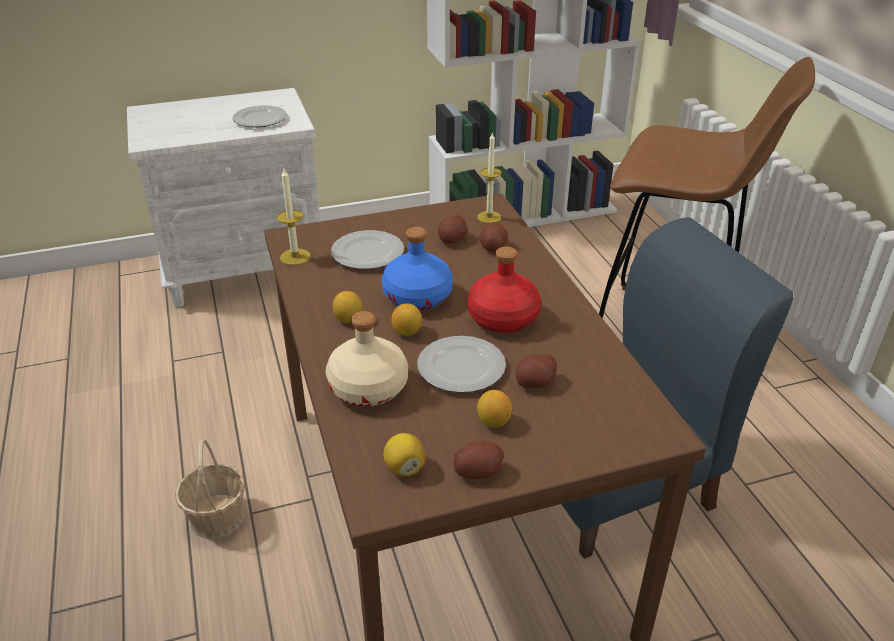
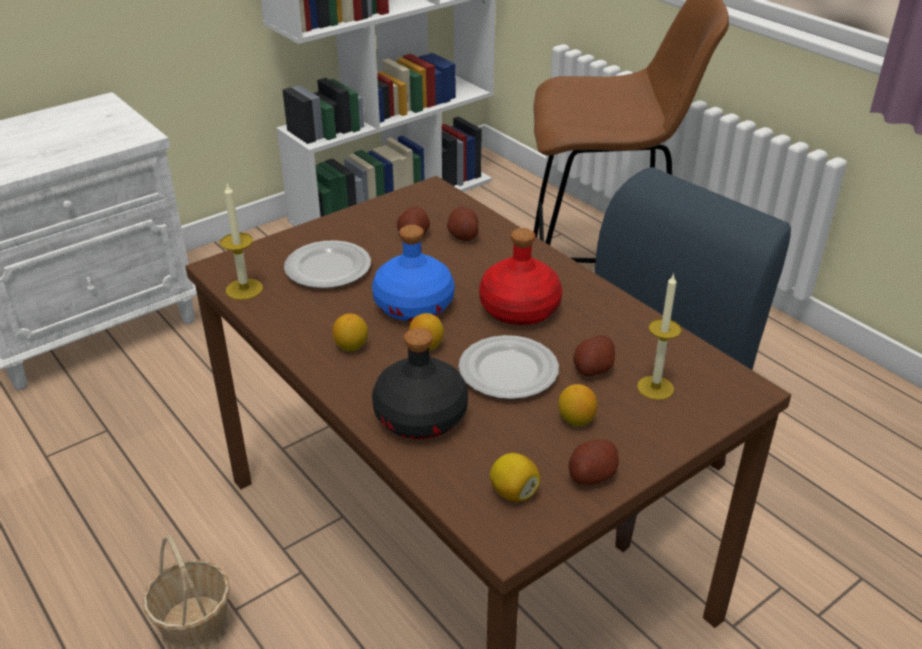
camera: 20 degrees left, 0 degrees up
(260, 120) = (93, 136): plate -> none
(368, 388) = (421, 417): beige bottle -> black bottle
(489, 217) = (439, 204): candle -> candle (655, 388)

